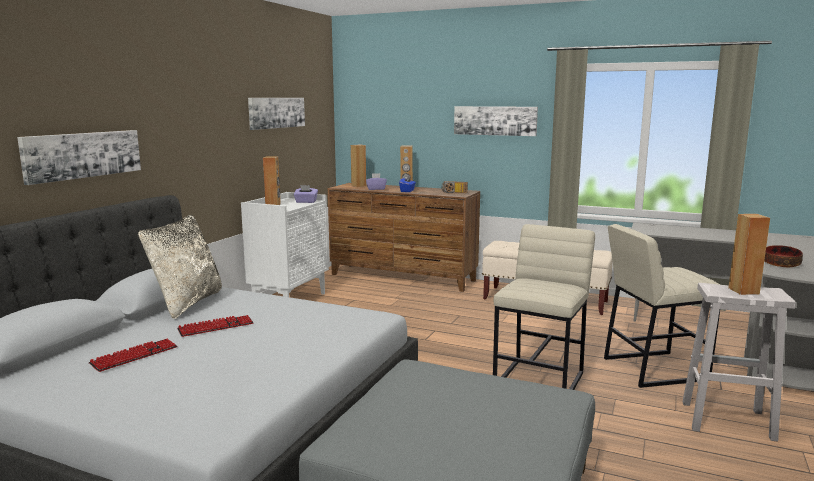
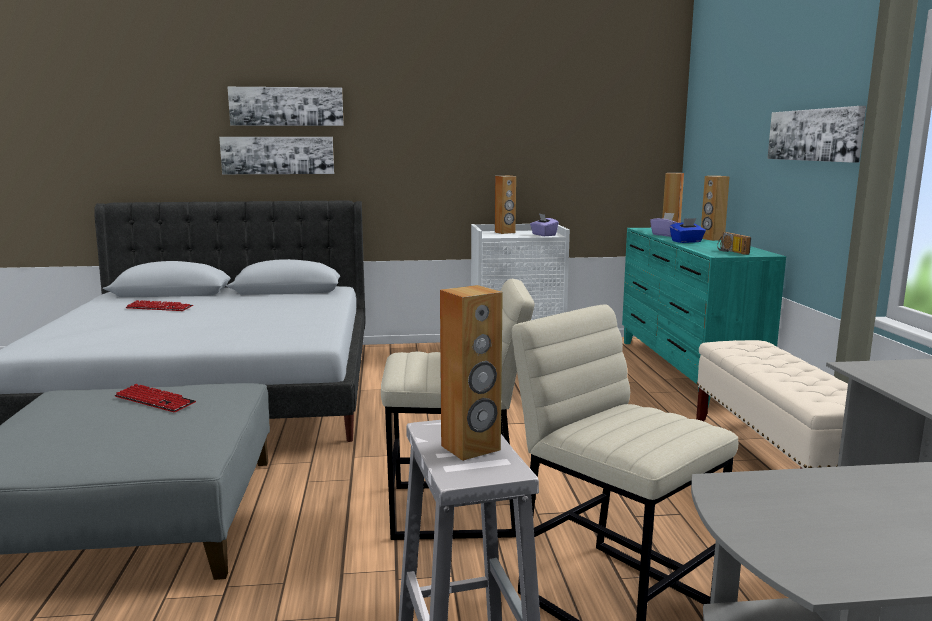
camera: 60 degrees right, 0 degrees up
(188, 304) = (287, 295): beige pillow -> none
(216, 327) = (236, 310): keyboard -> keyboard (155, 400)
(276, 112) = (551, 126): picture -> picture (286, 106)
(403, 277) = (685, 370): brown dresser -> turquoise dresser
(780, 264) = (835, 491): bowl -> none

